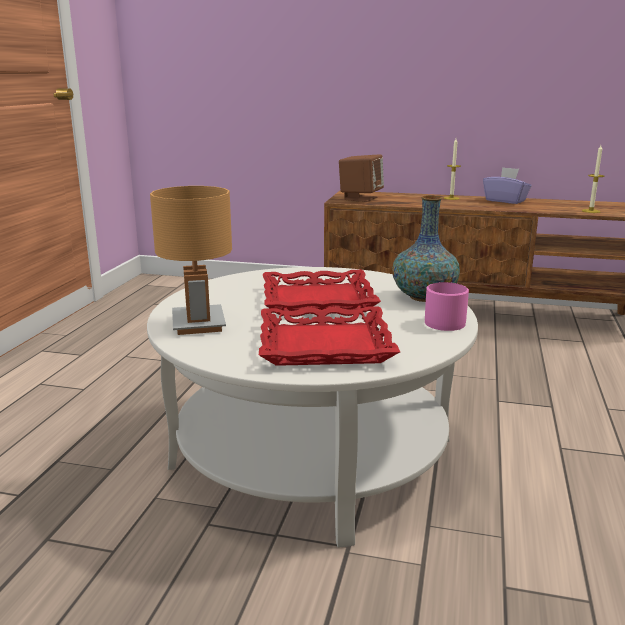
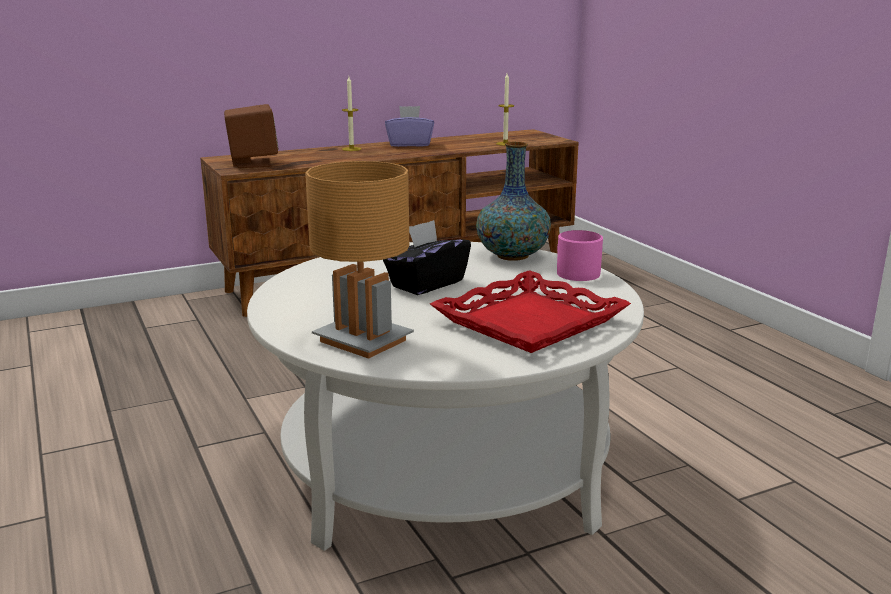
camera: 40 degrees left, 0 degrees up
(317, 300) = (426, 284): red tray -> black tissue box

